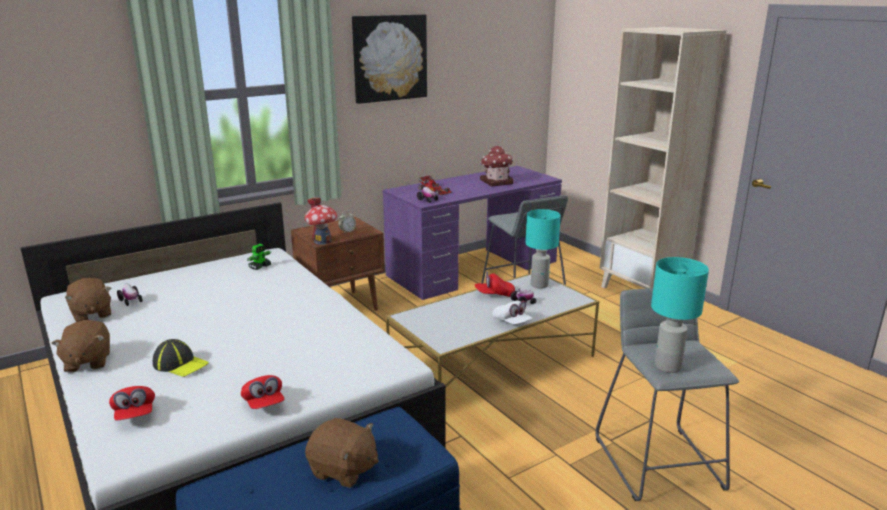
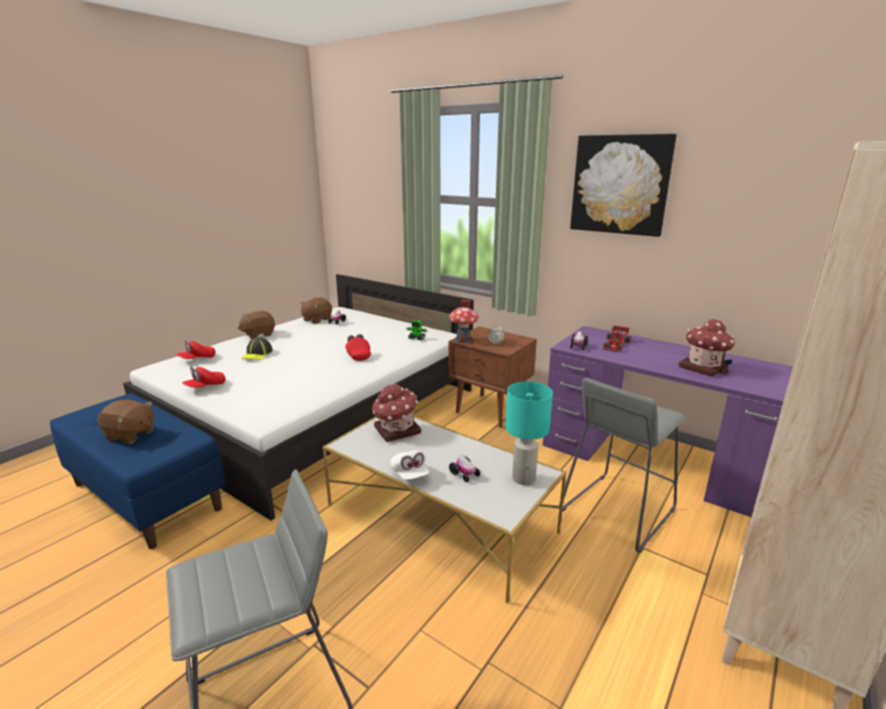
camera: 70 degrees right, 0 degrees up
(343, 470) = (130, 435): brown plush toy -> brown plush toy turned 75 degrees counterclockwise
(435, 318) = (396, 430): none -> toy house
(494, 294) = (472, 453): red cap -> red cap (358, 355)
(511, 322) = (409, 474): white cap -> white cap turned 60 degrees counterclockwise
(667, 367) = (206, 569): turquoise table lamp -> none

